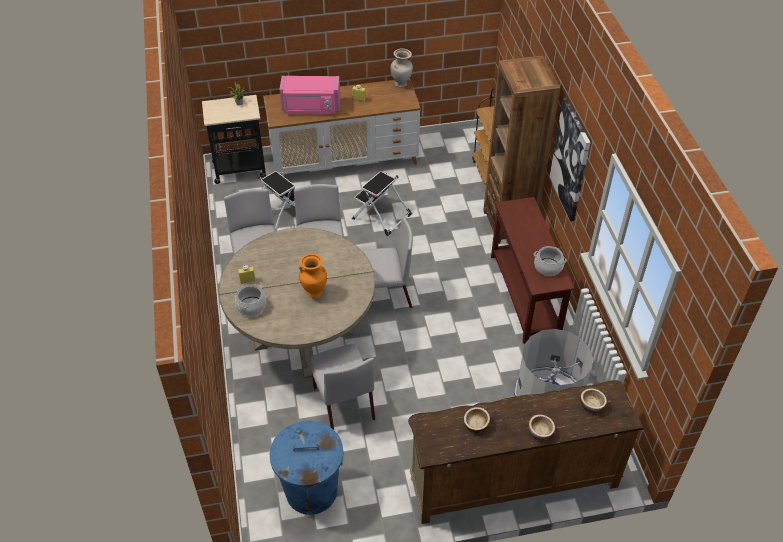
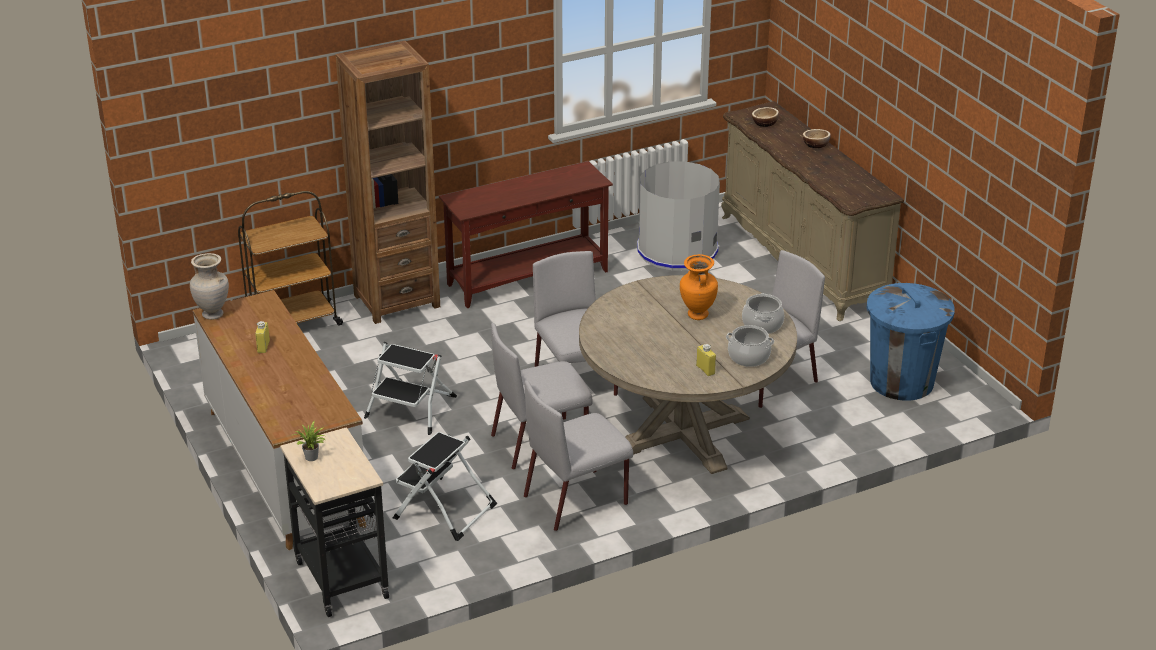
camera: 105 degrees left, 15 degrees down
(311, 107) = (298, 388): pink microwave -> none
(476, 424) = (832, 176): bowl -> none
(548, 267) = (563, 177): cooking pot -> cooking pot (762, 325)
(570, 160) = (463, 91): picture -> none

